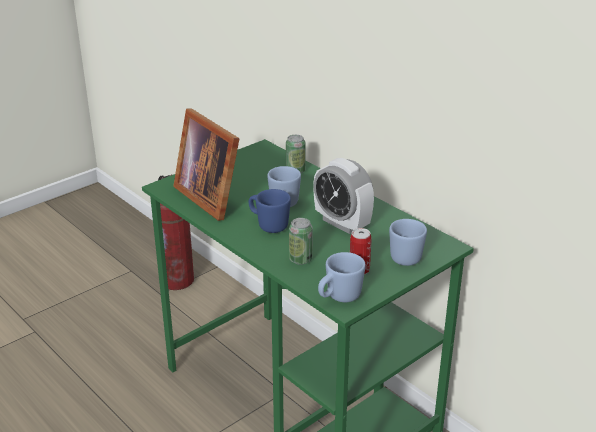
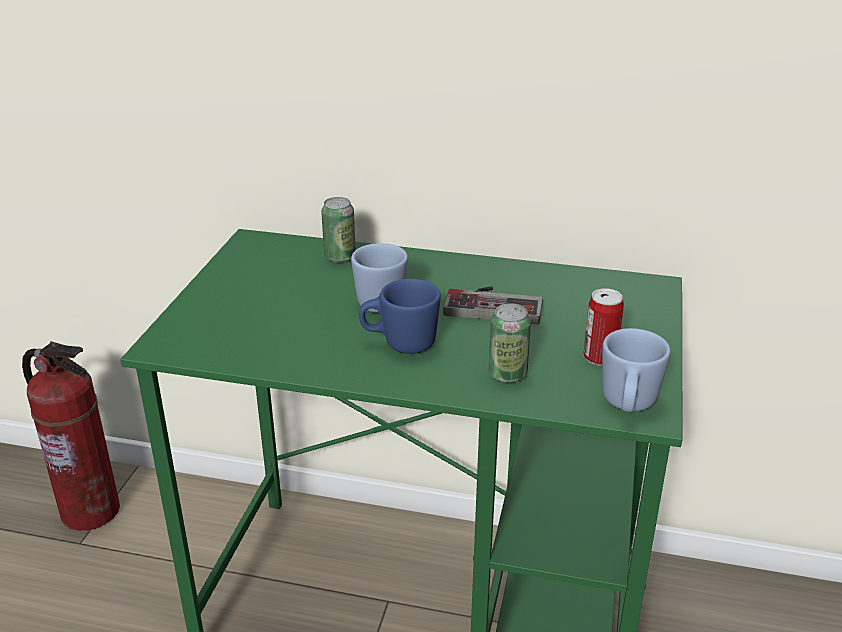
camera: 35 degrees left, 0 degrees up
(211, 196) = (259, 333): picture frame -> none
(342, 223) = (494, 304): alarm clock -> game controller
(409, 256) = (630, 315): blue mug -> none

